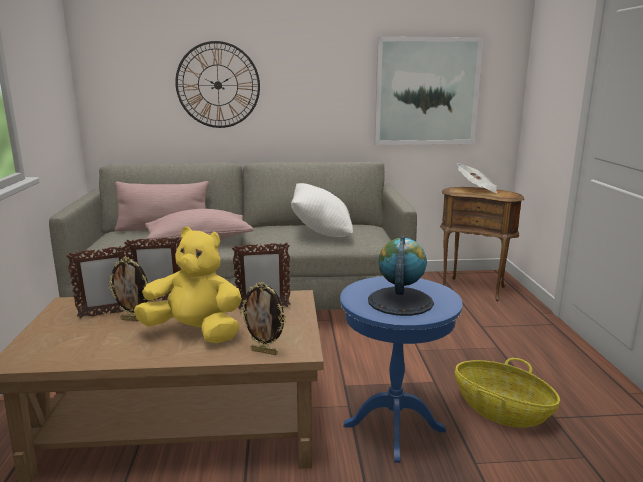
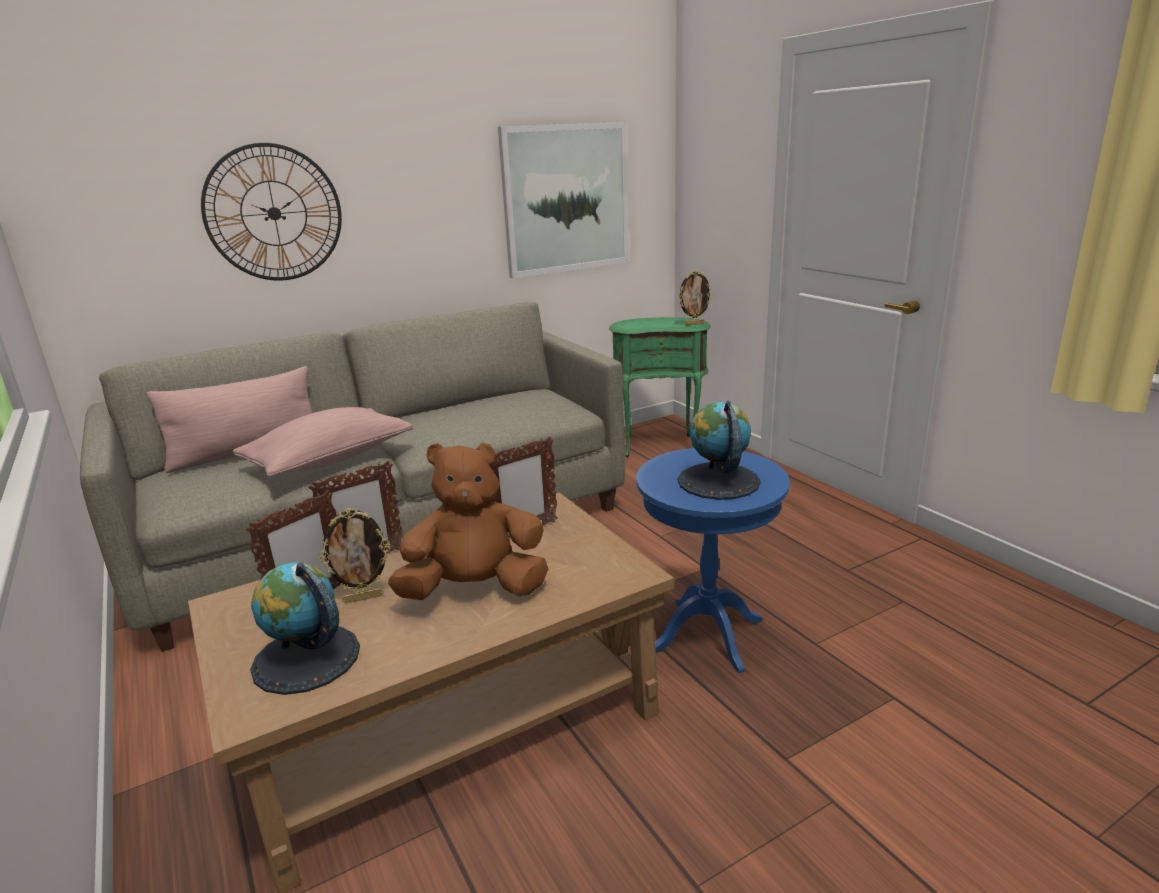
camera: 25 degrees left, 5 degrees up
(70, 342) = (306, 659): none -> globe
(195, 332) = (475, 590): yellow plush toy -> brown plush toy
(264, 351) = (594, 587): picture frame -> picture frame (694, 324)
(322, 234) = (493, 414): white pillow -> none
(474, 288) = (659, 445): brown side table -> green side table
(477, 189) = (649, 321): newspaper -> none
(501, 410) = (796, 579): basket -> none

